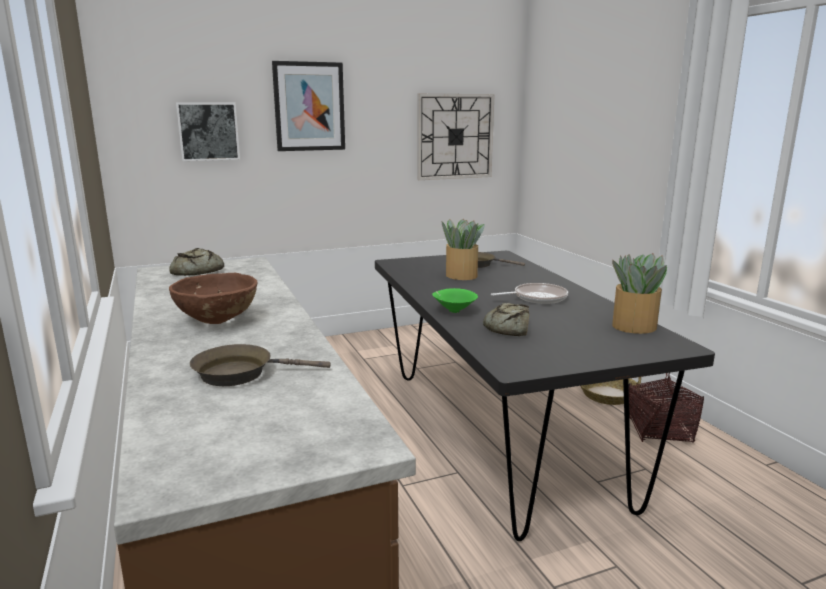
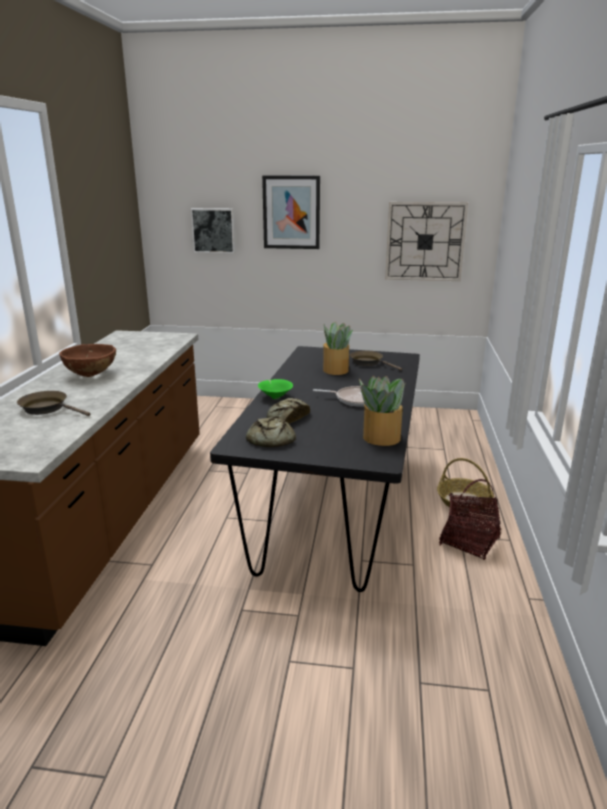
camera: 30 degrees right, 5 degrees up
(195, 271) = (139, 338): bread -> bread (269, 439)

